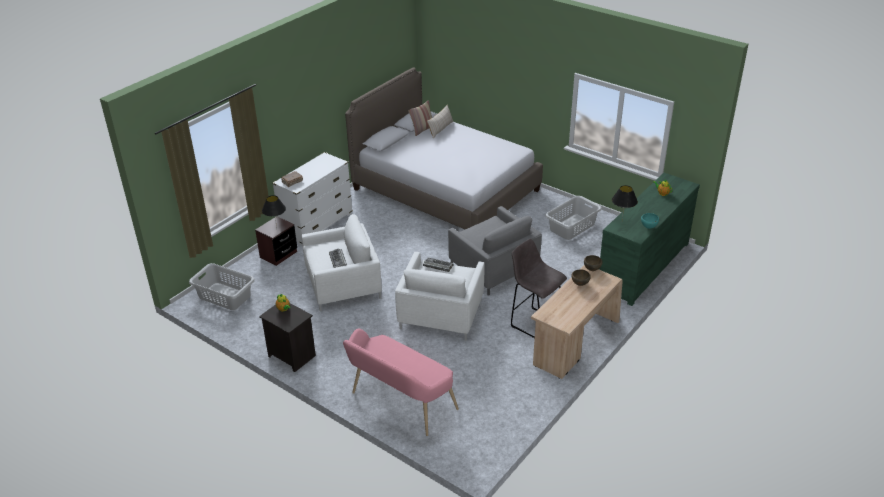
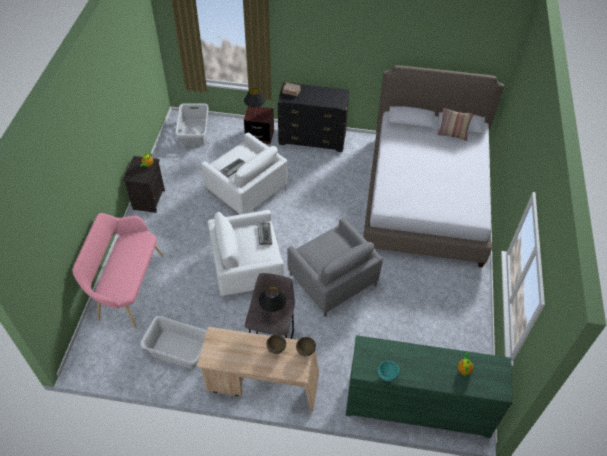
camera: 60 degrees right, 15 degrees up
(317, 225) = (312, 139): white dresser -> black dresser
(440, 129) = (464, 146): beige pillow -> none
(493, 268) = (332, 280): grey armchair -> grey armchair turned 60 degrees counterclockwise
(572, 227) = (441, 318): grey laundry basket -> grey laundry basket (178, 350)
(621, 222) = (379, 348): black table lamp -> black table lamp (273, 315)

